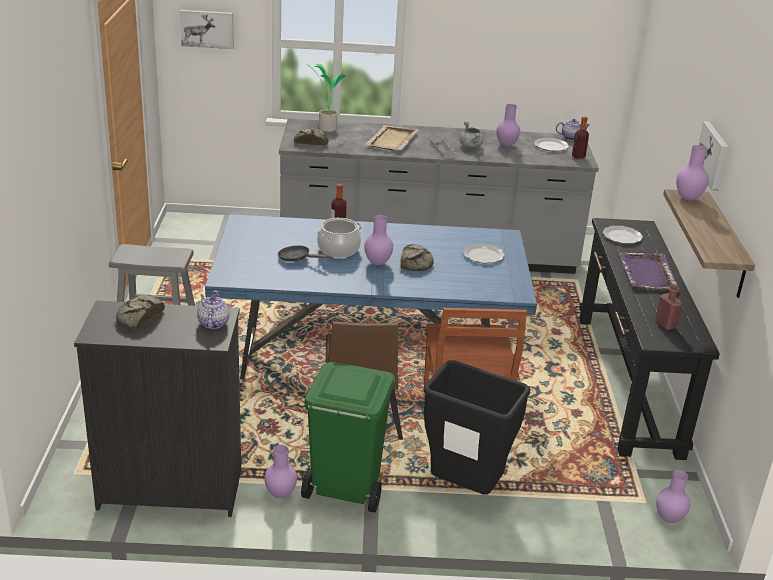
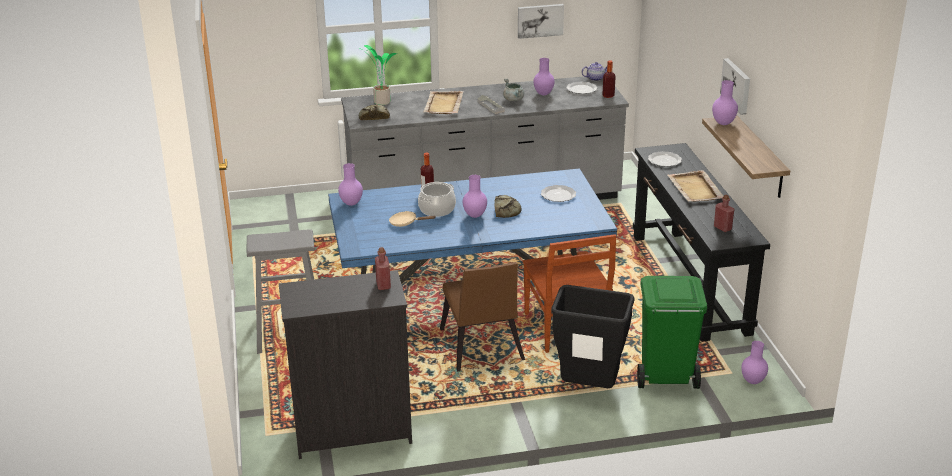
camera: 10 degrees left, 0 degrees up
(139, 317) = (322, 290): bread -> none
(207, 28) = (257, 26): picture -> picture (540, 20)
(213, 323) = (383, 285): teapot -> red bottle
(280, 495) = (444, 420): purple vase -> purple vase (351, 204)
(297, 258) = (406, 223): black frying pan -> beige frying pan
(344, 489) = (494, 406): green trash can -> green trash can (665, 377)
(647, 274) = (695, 189): purple tray -> beige tray

